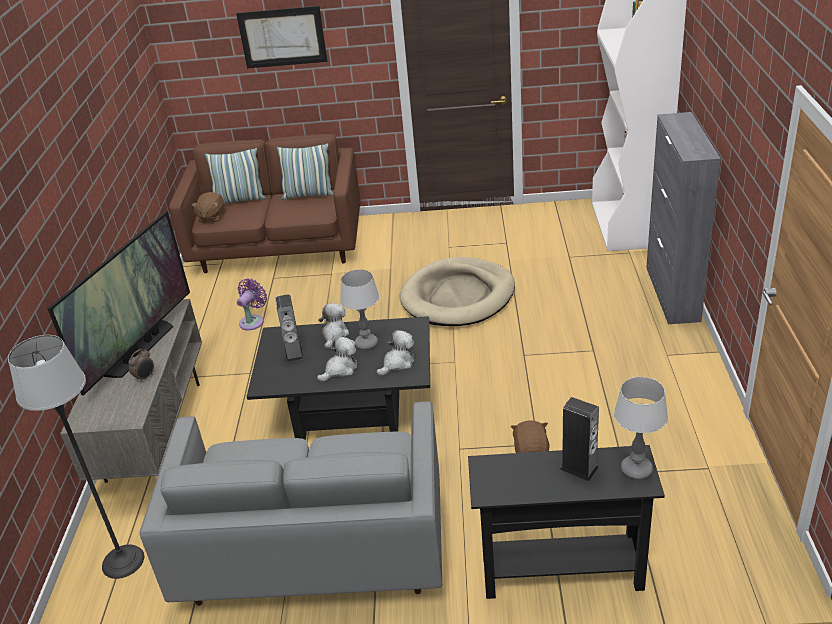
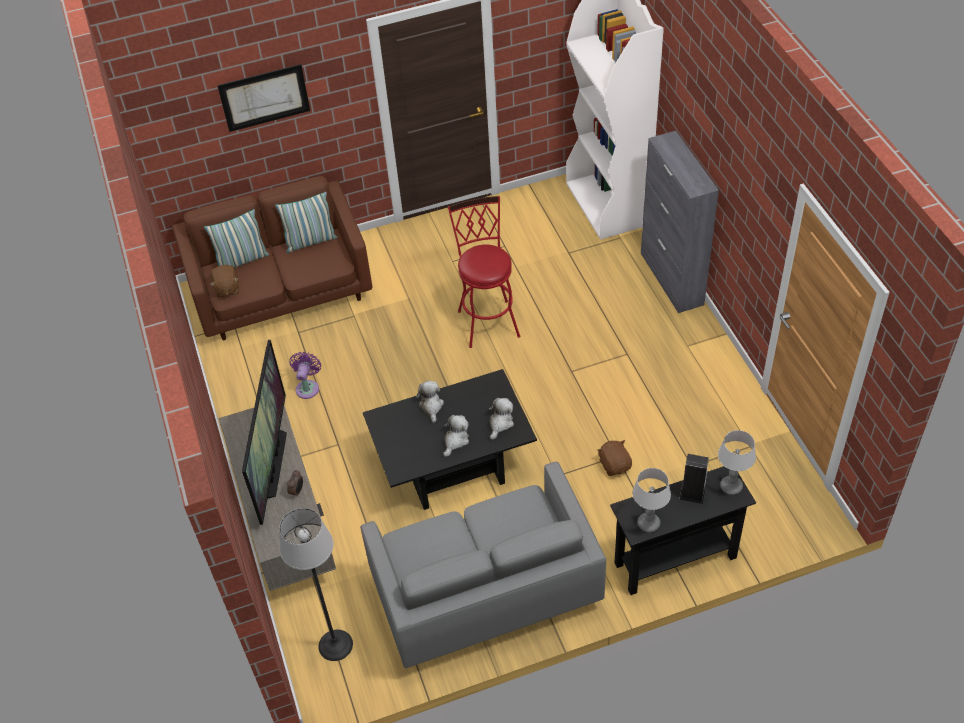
camera: 20 degrees left, 15 degrees up
(294, 353) = (406, 433): speaker -> none
(366, 344) = (464, 410): table lamp -> table lamp (648, 524)
(458, 296) = (487, 319): beige dog bed -> red stool

